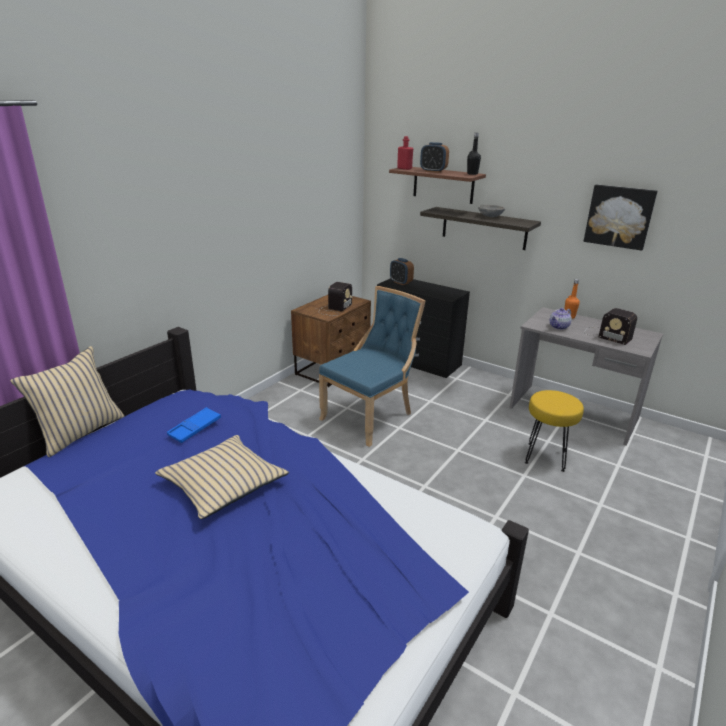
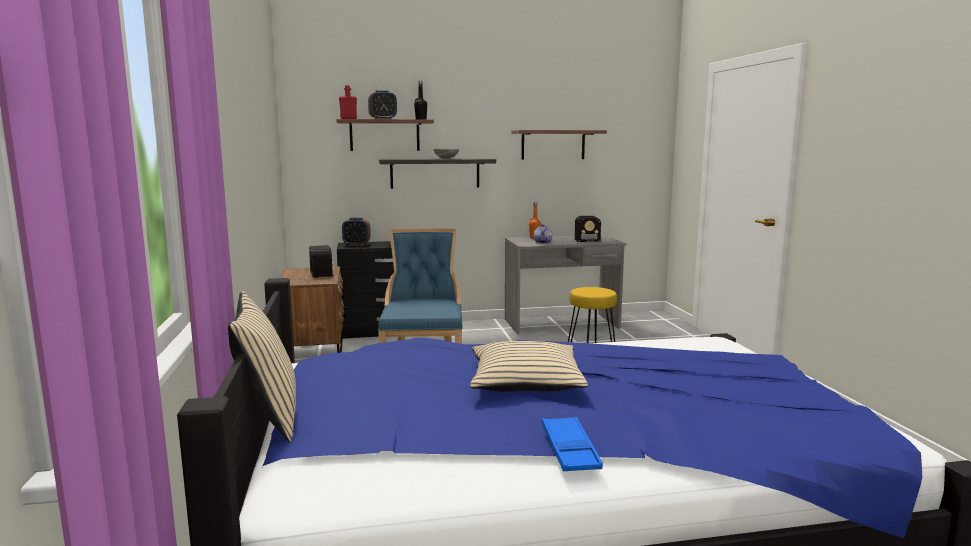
camera: 45 degrees left, 15 degrees down
(195, 428) = (405, 366): blue tray -> blue tray (570, 450)
(619, 216) = (553, 145): picture -> shelf

